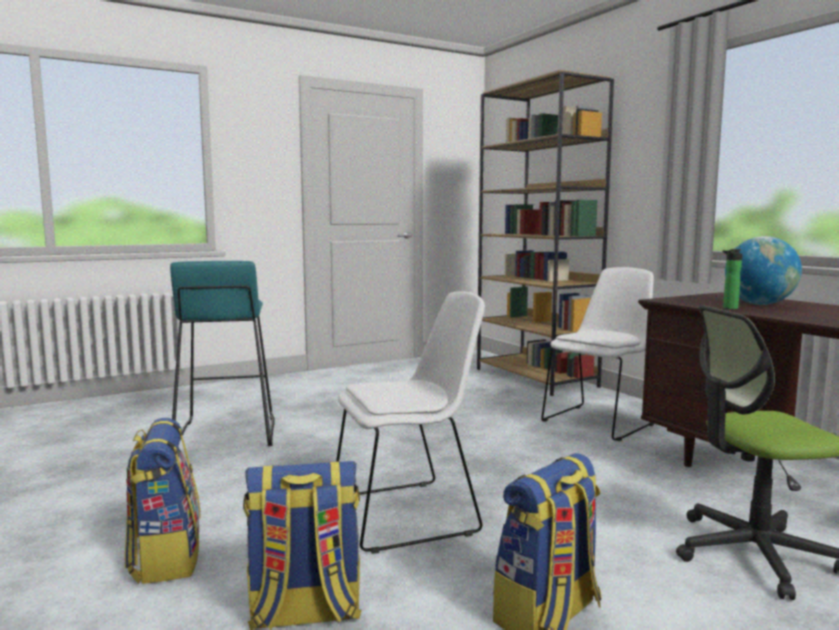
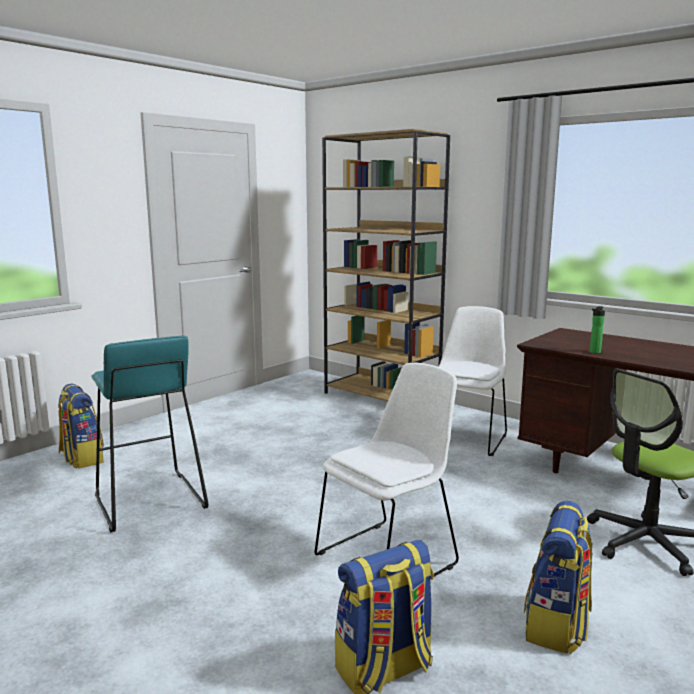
camera: 20 degrees left, 5 degrees up
(165, 558) = (217, 648): backpack -> backpack (81, 458)
(759, 304) = (606, 344): globe -> none

